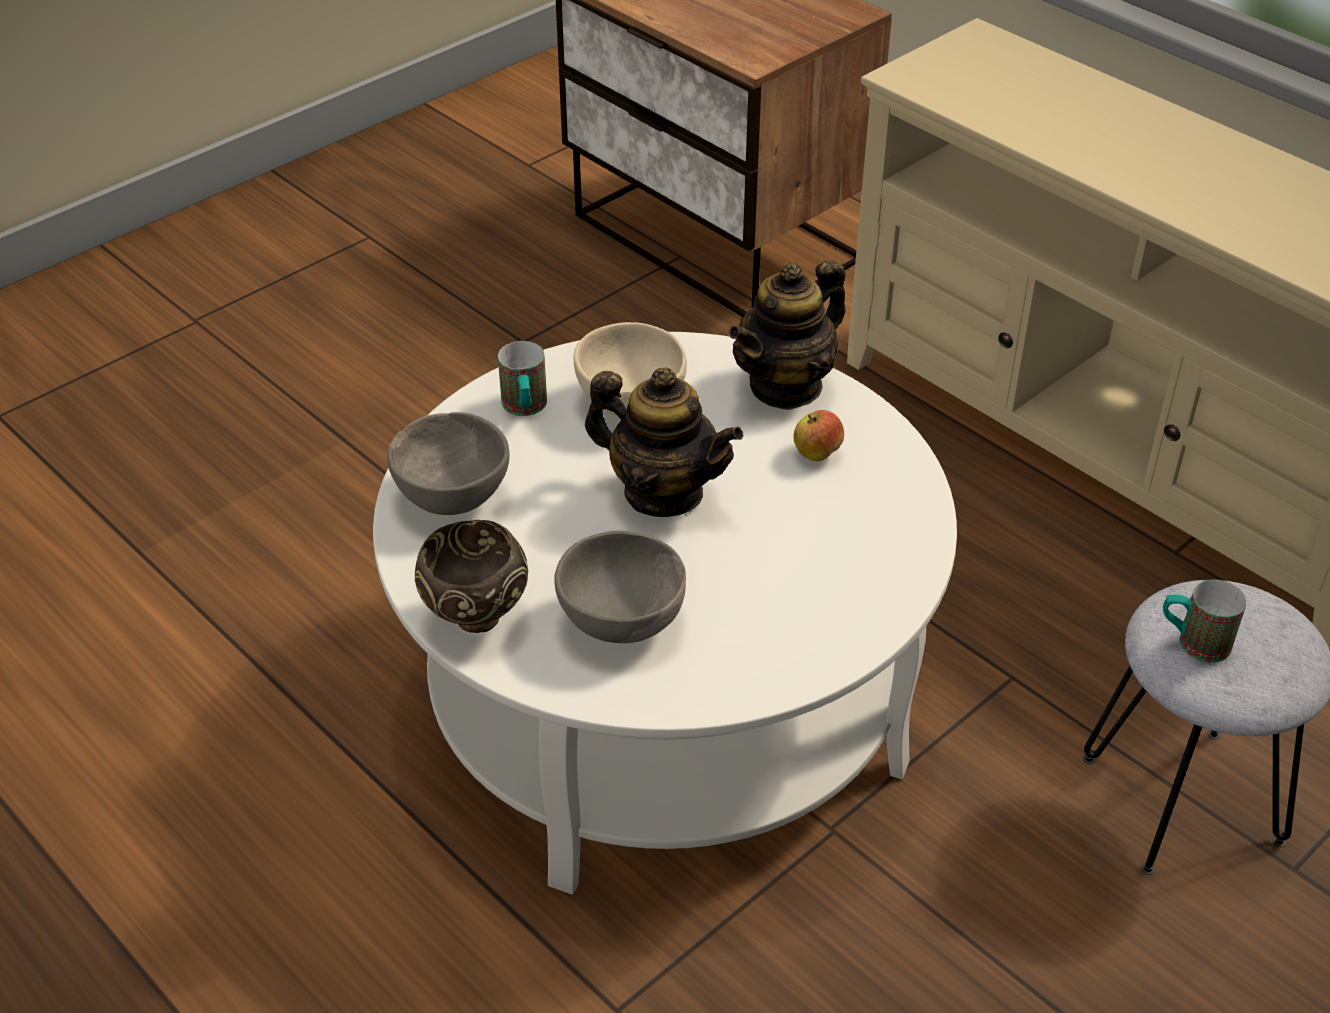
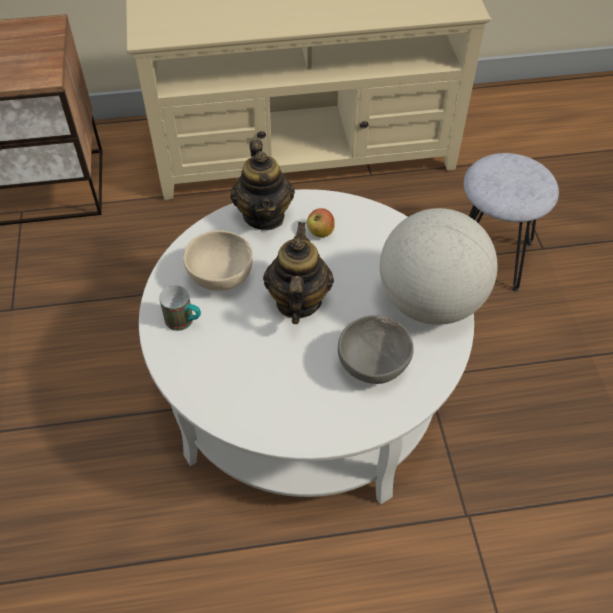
camera: 55 degrees left, 10 degrees up
(453, 495) = (224, 387): grey bowl -> none
(474, 620) = (325, 426): brown bowl -> none
(663, 493) = (297, 301): teapot -> teapot turned 60 degrees counterclockwise
(805, 630) = (430, 302): none -> globe
(1192, 642) = (506, 191): mug -> none

